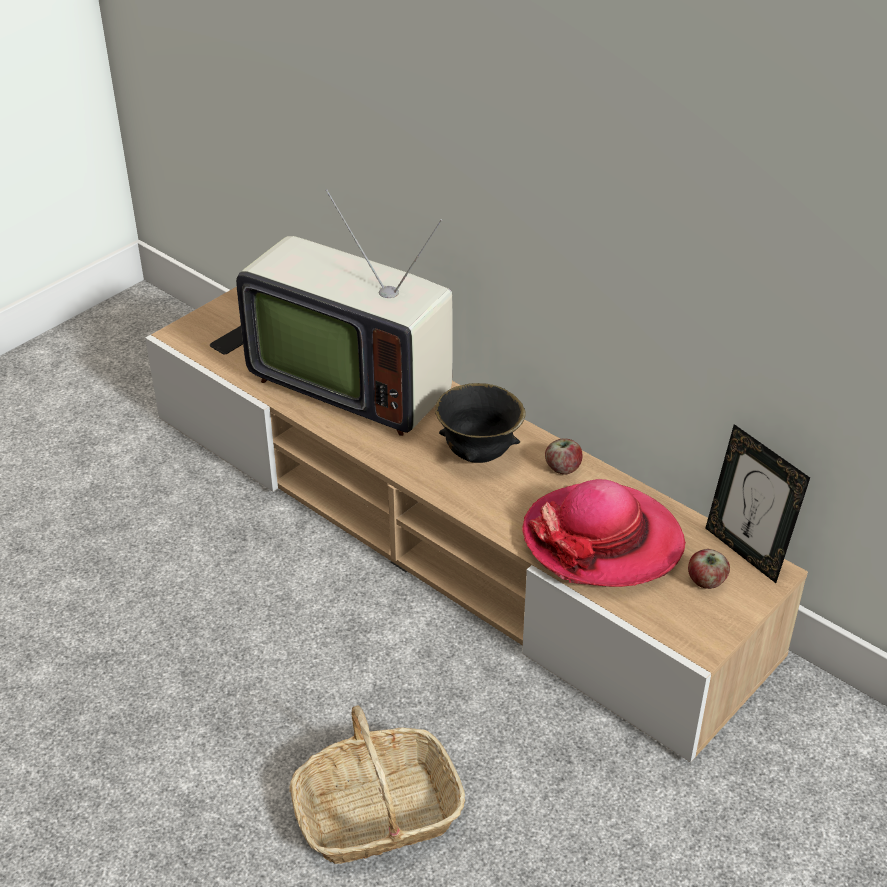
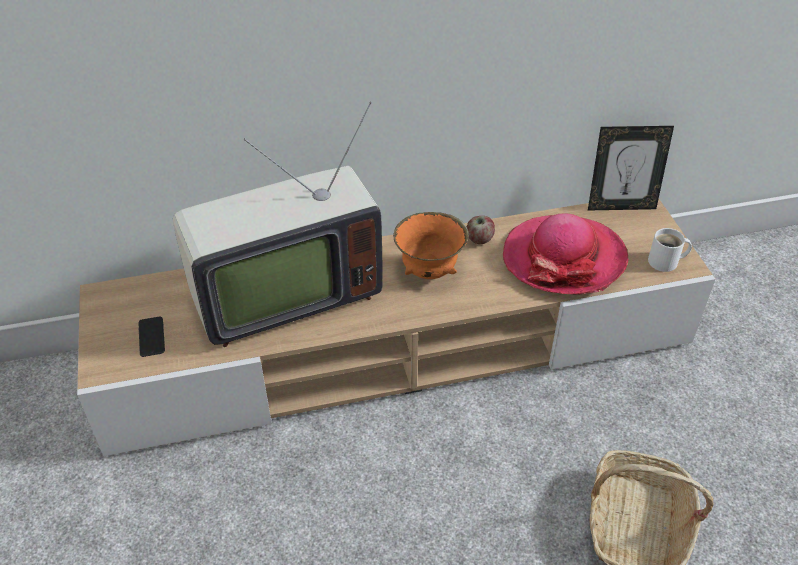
camera: 55 degrees left, 5 degrees up
(478, 455) = (429, 271): black bowl -> orange bowl
(687, 624) = (666, 262): none -> white mug
(706, 582) = (634, 235): apple -> none

